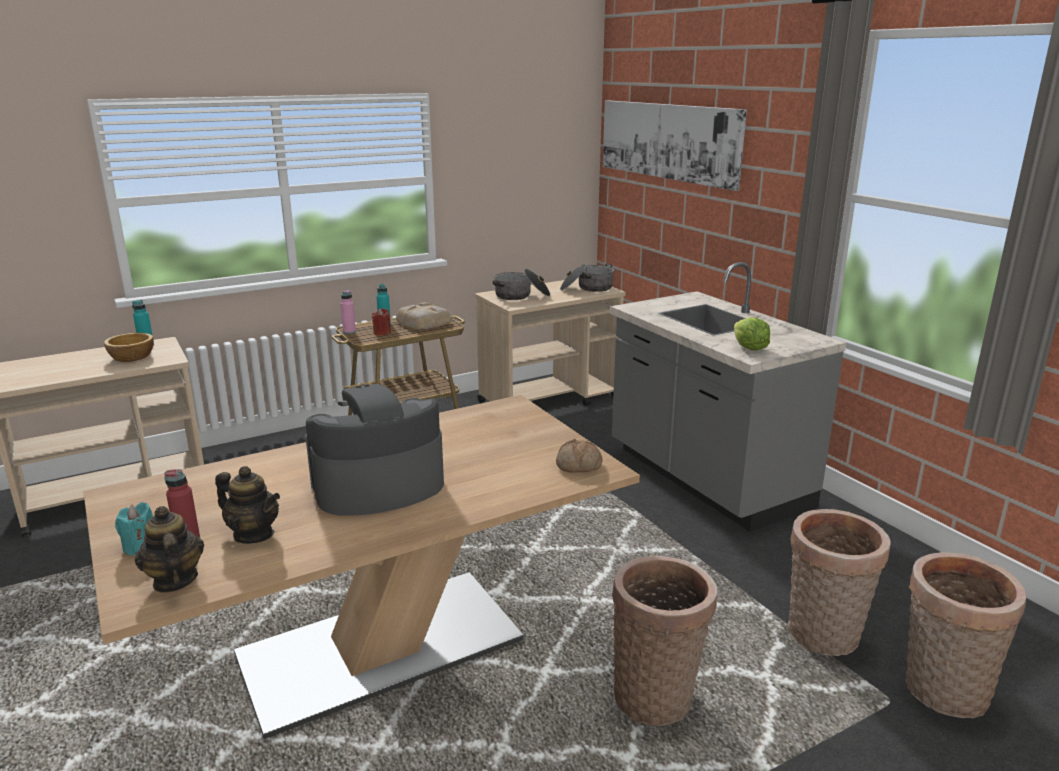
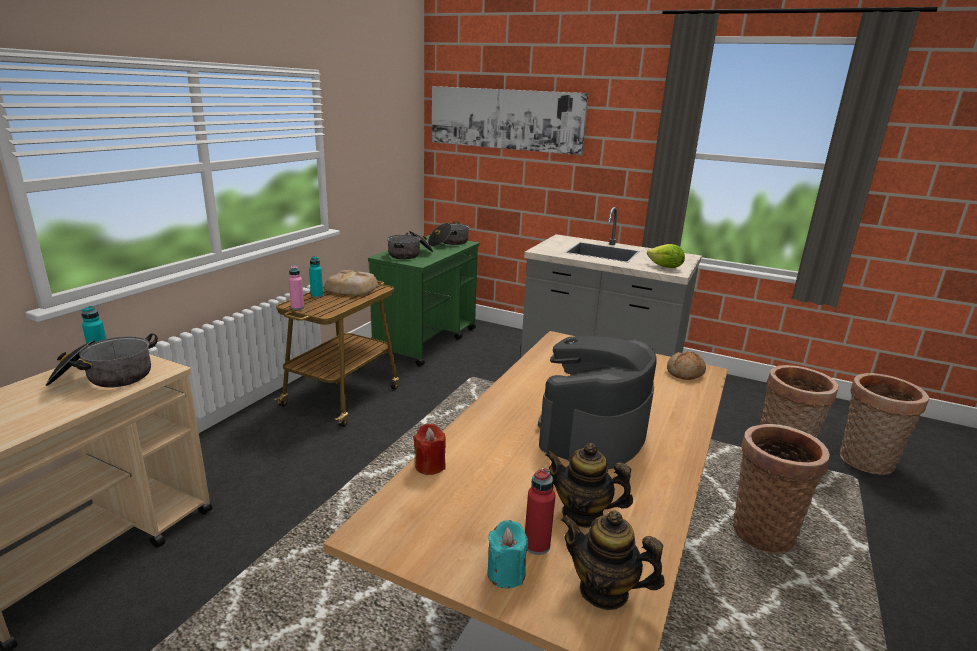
camera: 35 degrees left, 0 degrees up
(131, 357) = (105, 378): bowl -> cooking pot
(254, 534) = (583, 514): teapot -> teapot turned 150 degrees counterclockwise
(382, 333) = (329, 303): red candle -> red candle (430, 466)
(550, 400) = (426, 340): beige cart -> green cart

